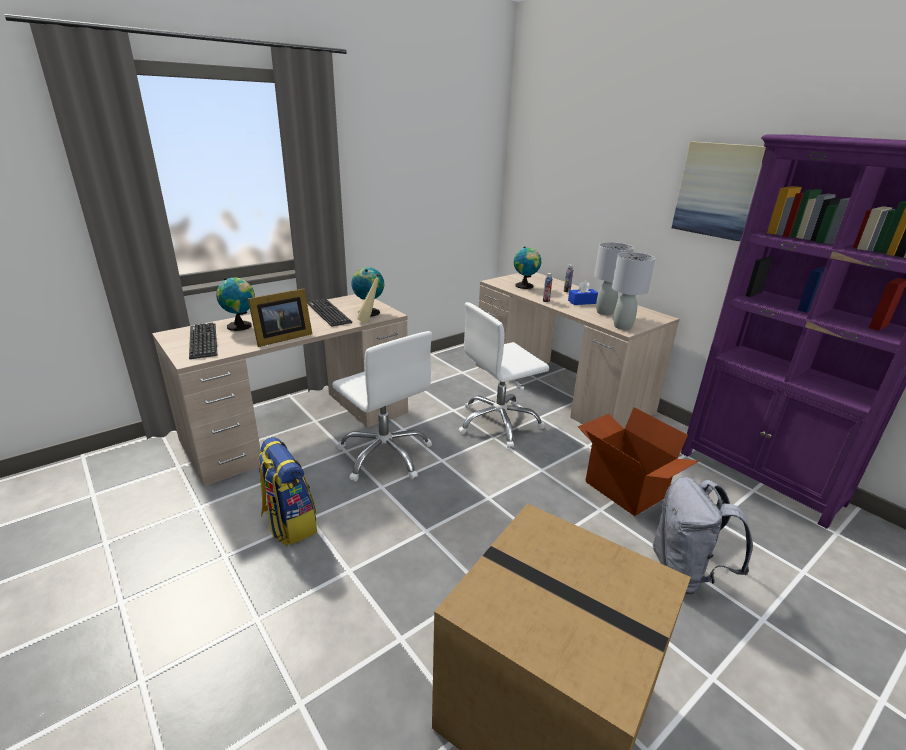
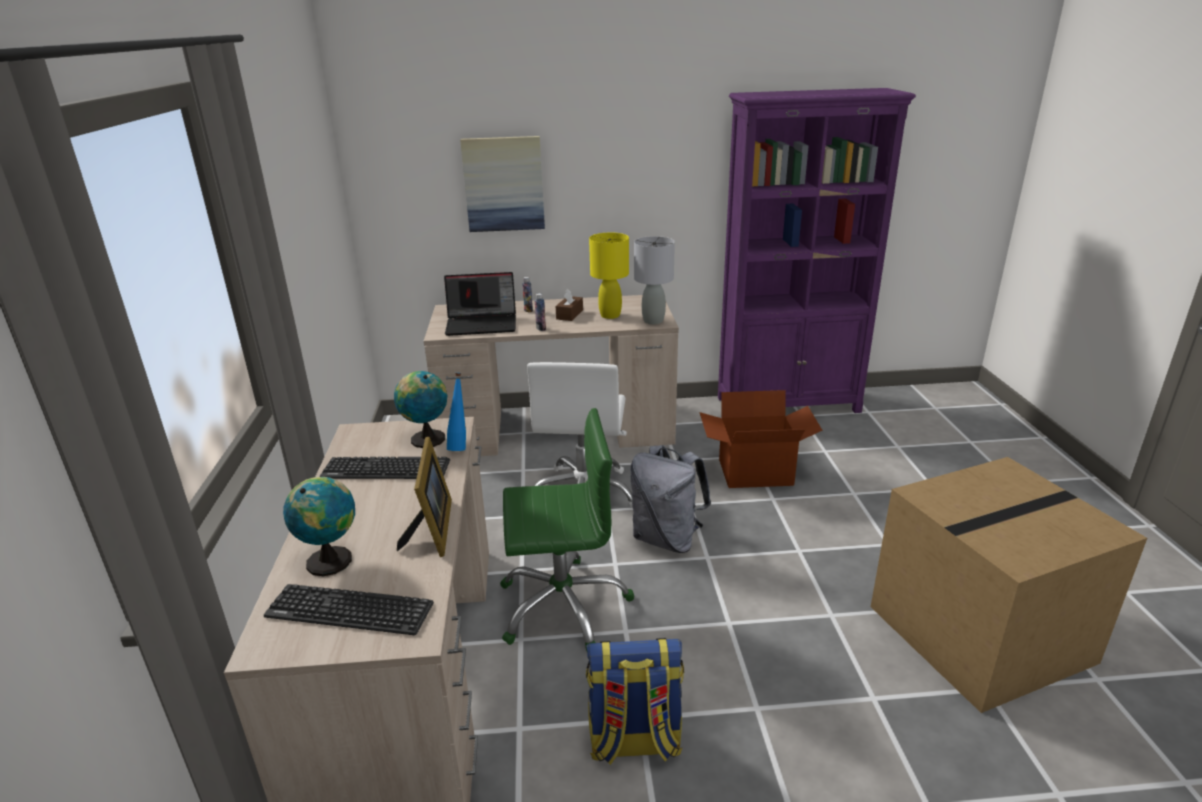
camera: 55 degrees left, 0 degrees up
(369, 321) = (460, 446): beige bottle -> blue bottle
(385, 455) = (563, 605): white office chair -> green office chair
(525, 286) = (482, 324): globe -> laptop
(582, 302) = (569, 314): blue tissue box -> brown tissue box
(604, 312) = (610, 315): grey table lamp -> yellow table lamp
(685, 572) = (872, 495): grey backpack -> grey backpack (667, 539)
(717, 190) = (668, 154): picture -> picture (504, 184)

